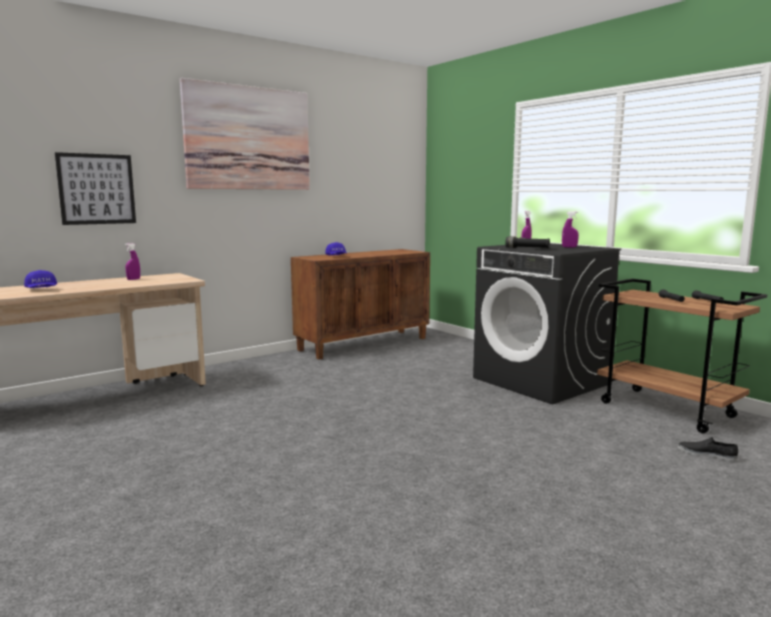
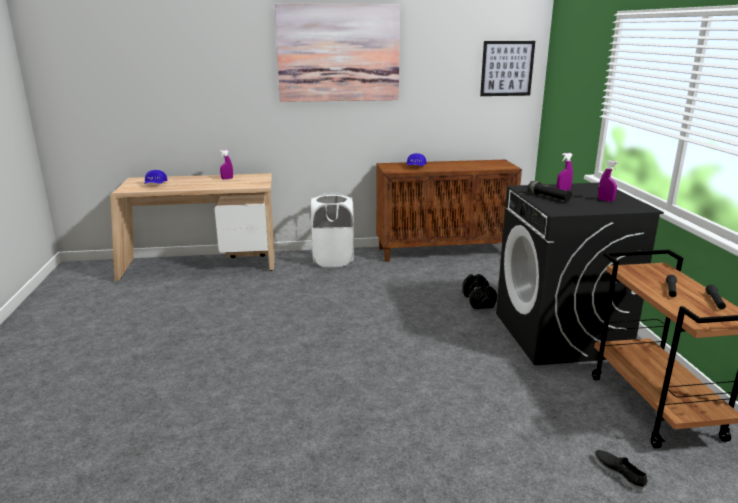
camera: 30 degrees right, 10 degrees up
(97, 189) = (207, 103): picture -> picture (507, 68)
(262, 366) = (333, 260): none -> white laundry basket
(446, 372) = (478, 301): none -> black dumbbell

